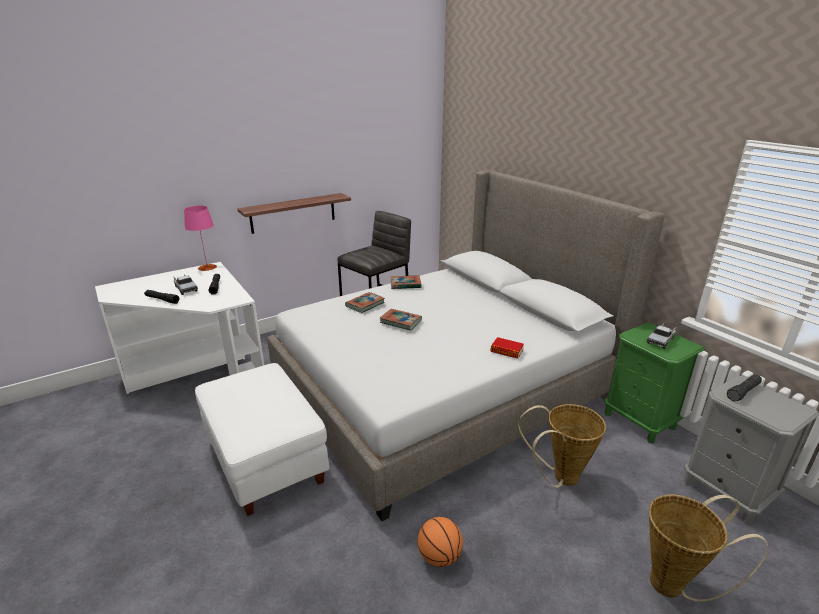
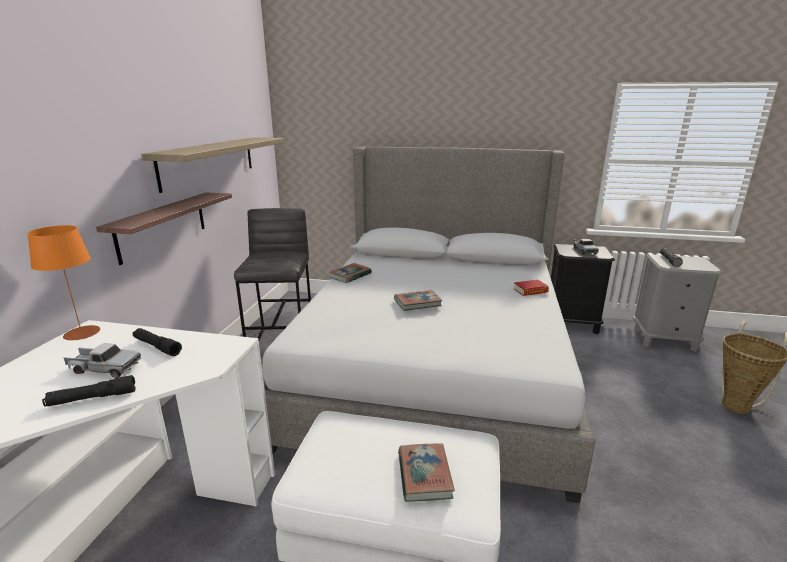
camera: 45 degrees left, 5 degrees down
(207, 267) = (81, 333): pink table lamp -> orange table lamp
(349, 169) = (209, 161): none -> shelf
(365, 304) = (356, 302): book -> book (424, 475)
(439, 556) = (650, 493): basketball -> none
(560, 478) = (601, 383): basket -> none
(639, 420) = (571, 324): green nightstand -> black nightstand

